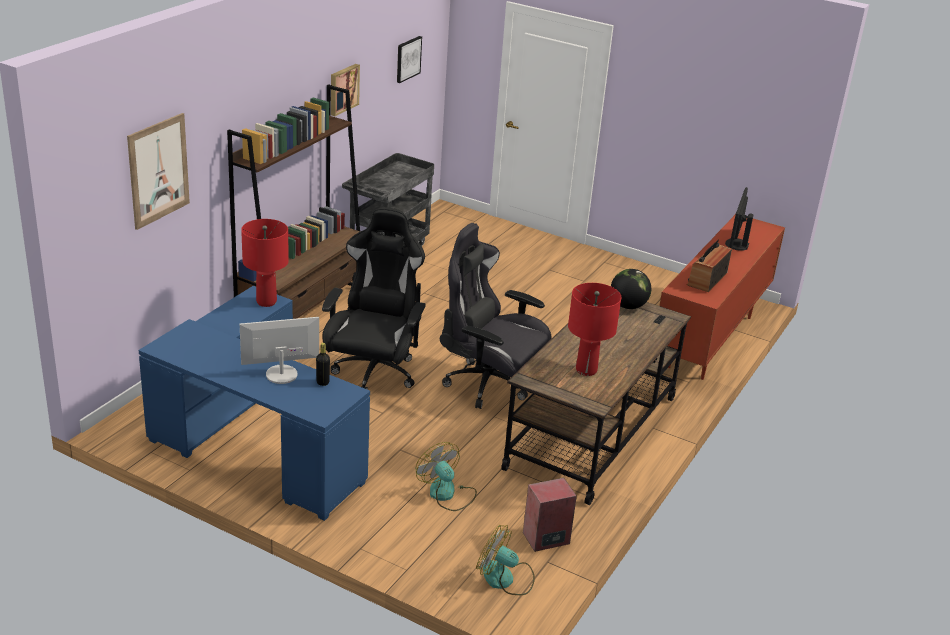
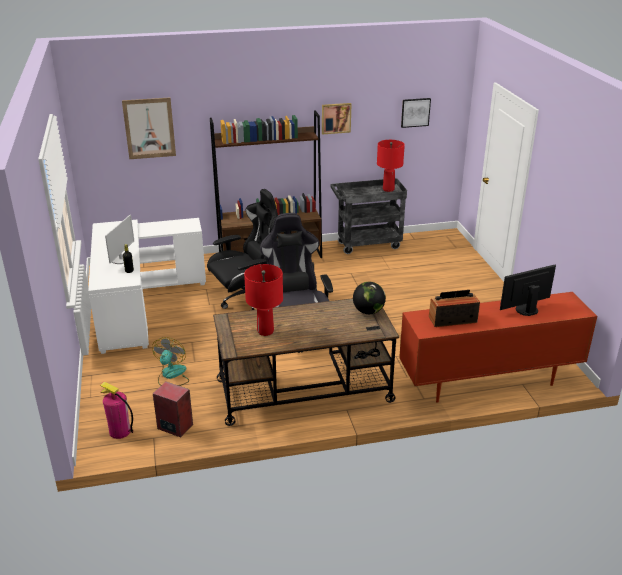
camera: 50 degrees right, 0 degrees up
(252, 442) = (138, 303): blue desk -> white desk
(267, 302) = (188, 227): red table lamp -> red table lamp (388, 189)
(281, 374) = (121, 259): monitor -> monitor turned 75 degrees clockwise
(505, 579) = (120, 431): fan -> fire extinguisher

